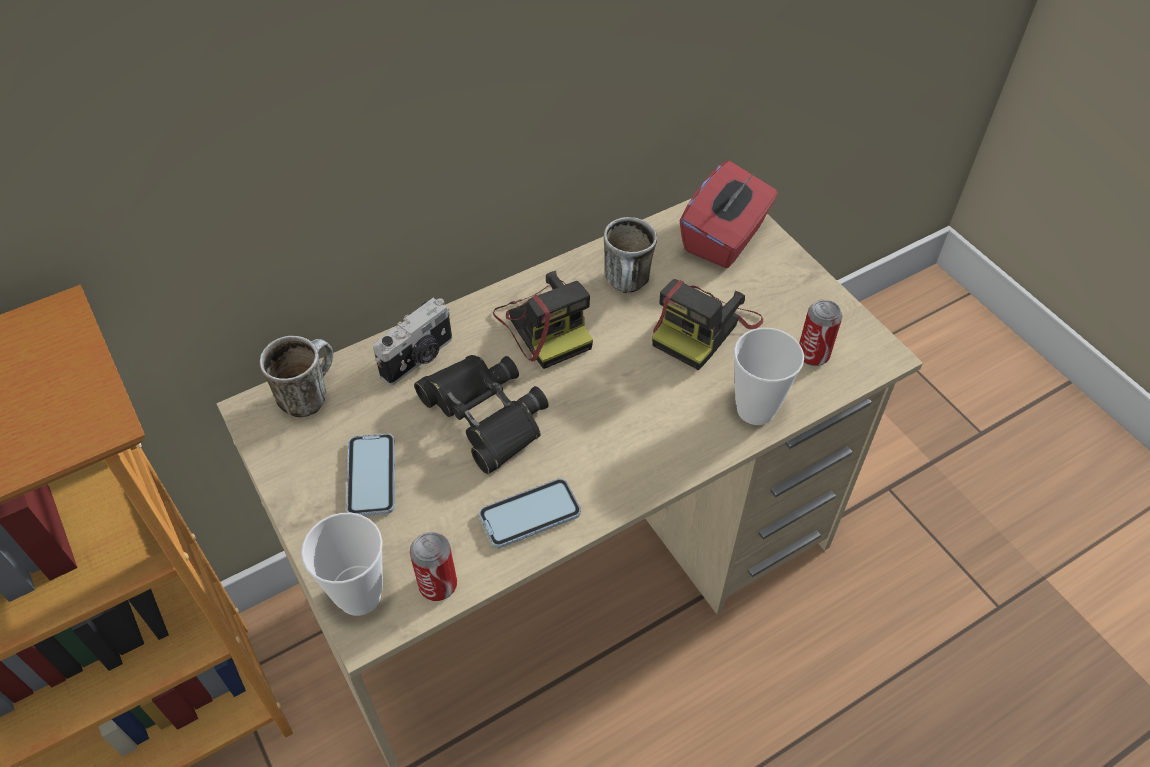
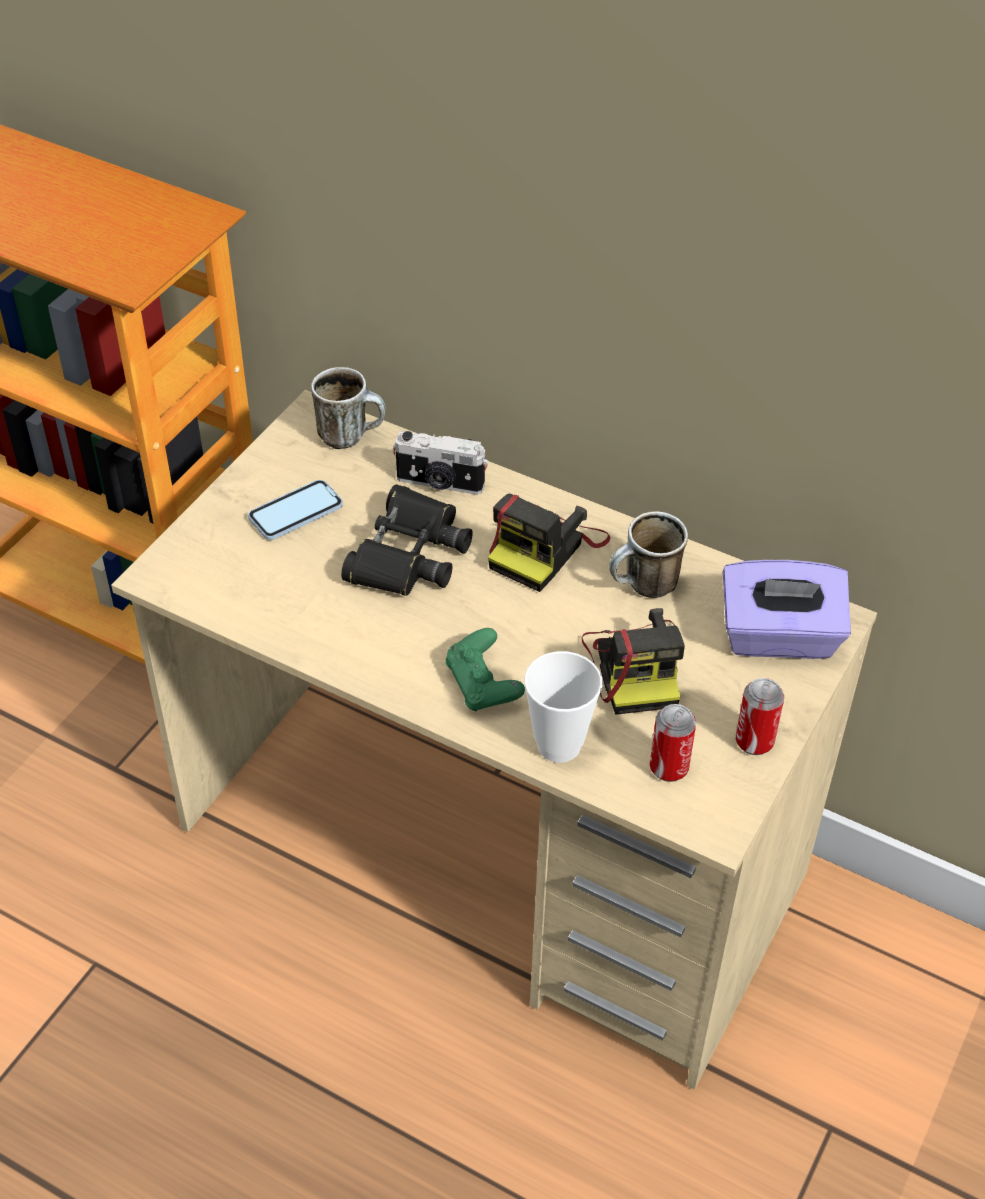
camera: 60 degrees right, 5 degrees down
(359, 595) = (180, 558): cup -> none
(438, 585) = (217, 600): can -> can (754, 741)
(530, 515) = (323, 628): phone -> none
(666, 430) = (483, 685): none -> green game controller
(704, 328) = (635, 666): camera -> camera turned 105 degrees counterclockwise
(725, 238) = (779, 637): red tissue box -> purple tissue box

